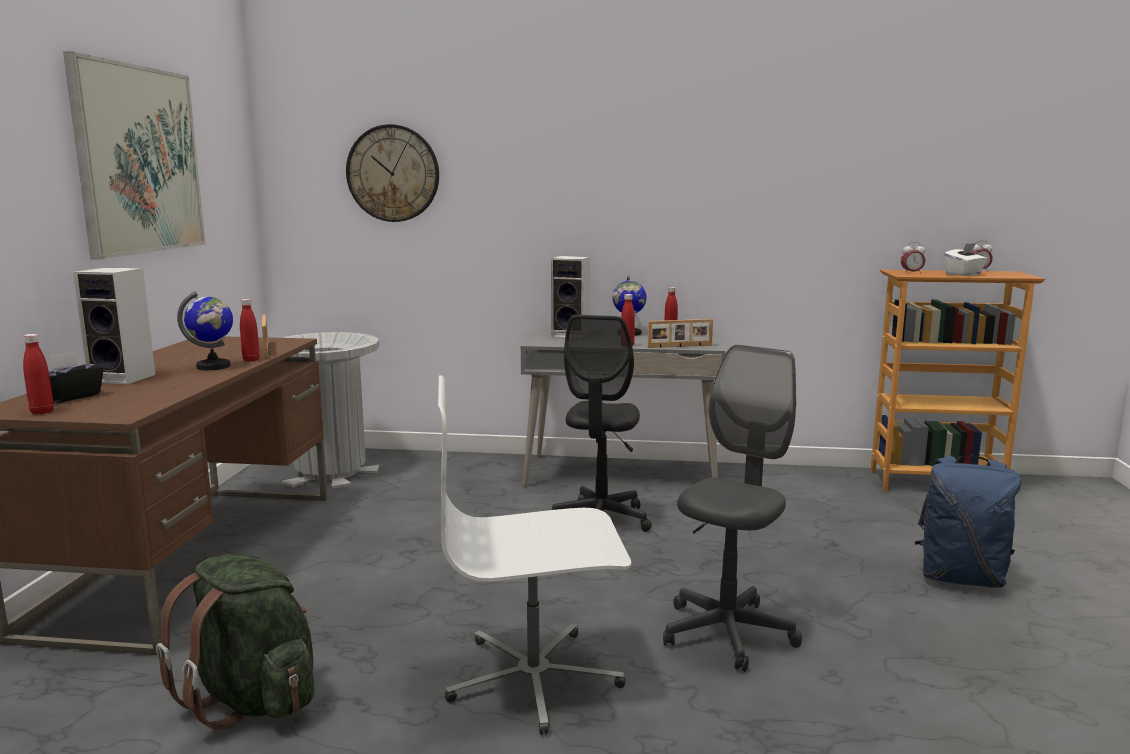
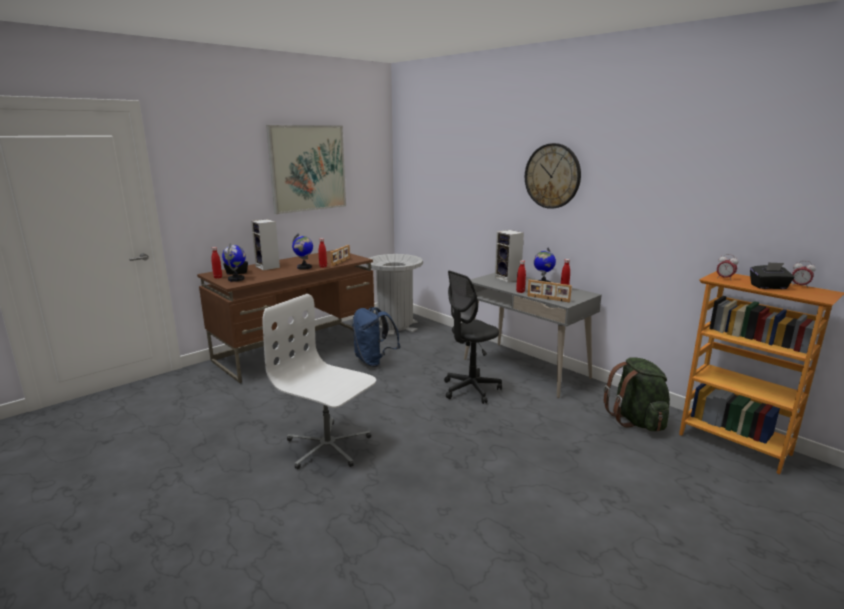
camera: 40 degrees right, 5 degrees up
(104, 406) = (236, 279): none -> globe
(252, 699) = (240, 410): green backpack -> green backpack (636, 420)
(393, 173) = (444, 173): wall clock -> wall clock (552, 176)
(727, 633) = (432, 467): grey office chair -> none
(960, 578) = (621, 504): blue backpack -> blue backpack (374, 361)
(963, 274) = (769, 287): white tissue box -> black tissue box

